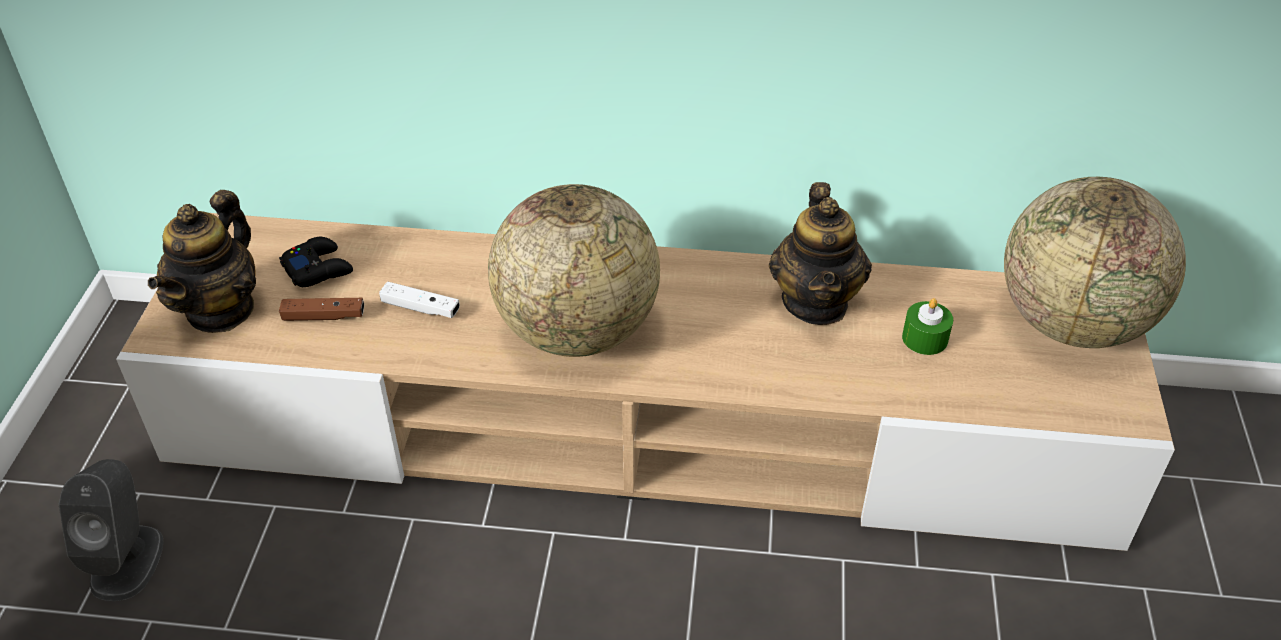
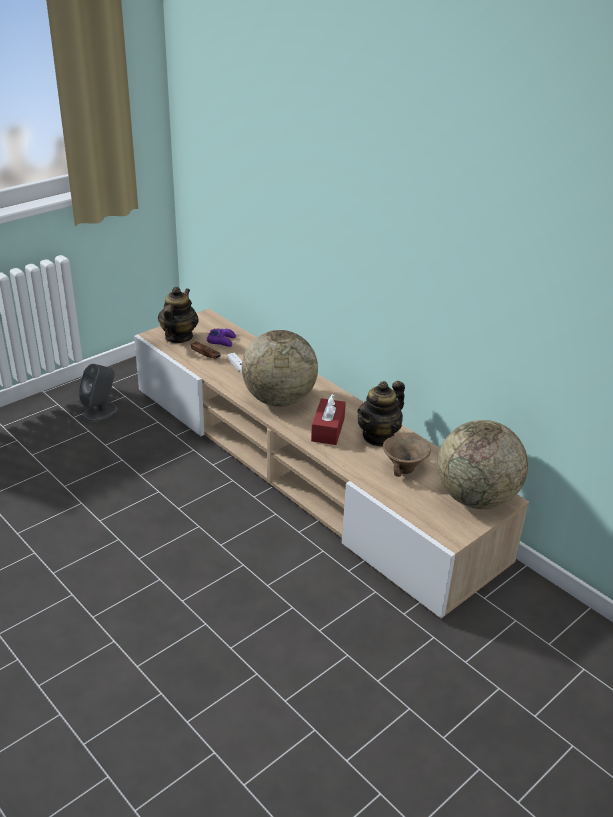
camera: 40 degrees right, 10 degrees down
(220, 309) = (178, 337): teapot -> teapot turned 135 degrees clockwise
(318, 269) = (222, 340): black game controller -> purple game controller
(728, 340) = (328, 429): none -> red tissue box
(925, 338) = (404, 469): green candle -> brown bowl

